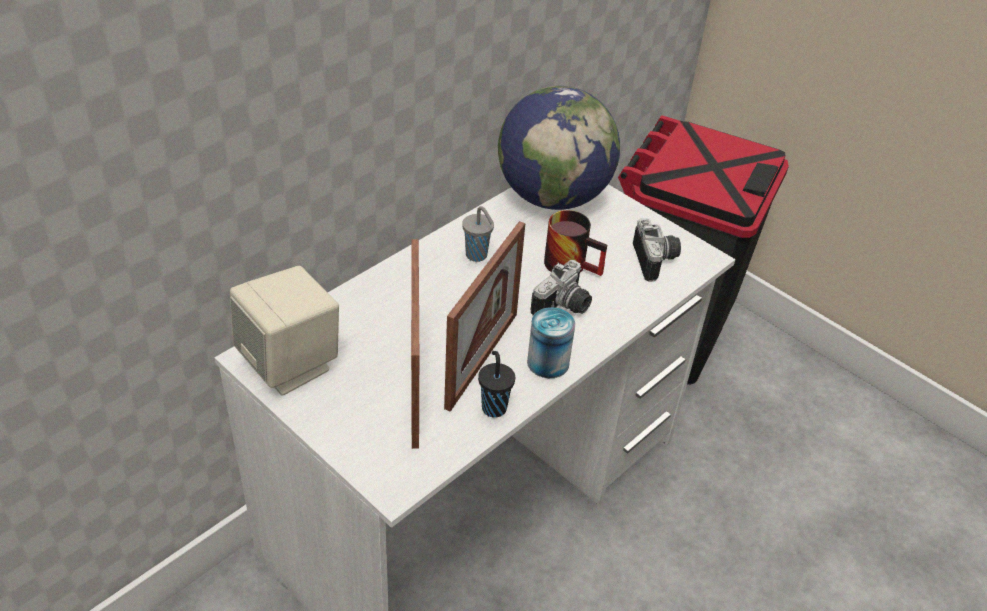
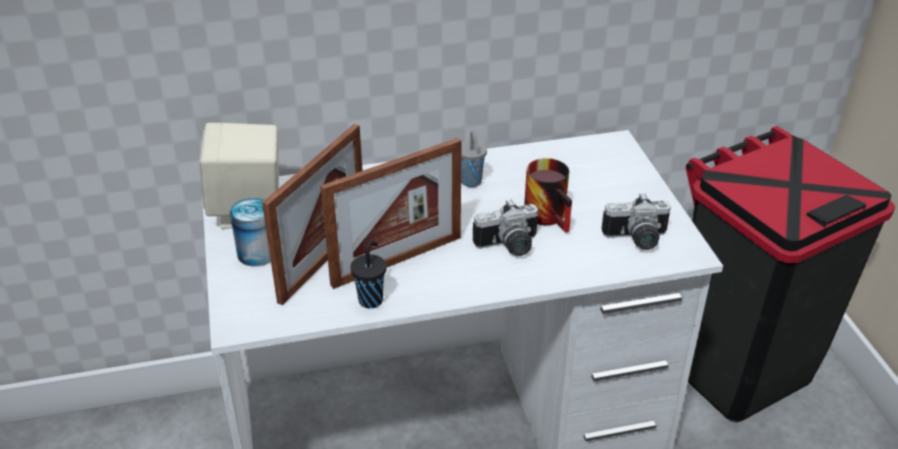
camera: 35 degrees right, 5 degrees down
(548, 362) = (451, 284): can -> can (257, 253)
(553, 197) = (586, 158): globe -> none
(656, 261) = (636, 240): camera -> camera turned 60 degrees clockwise

